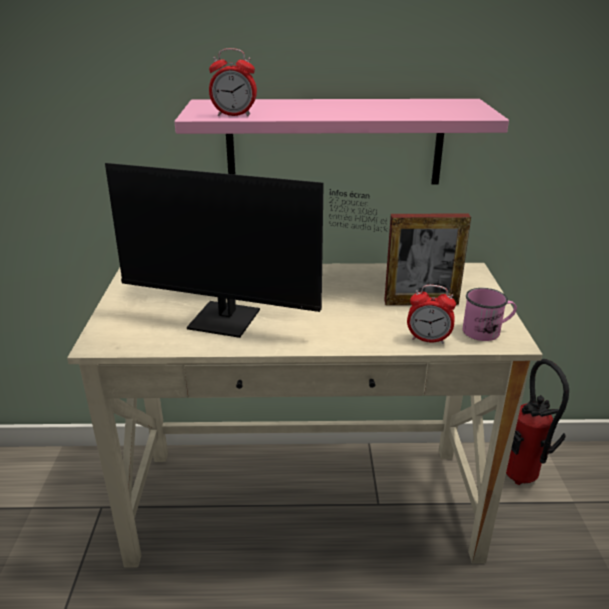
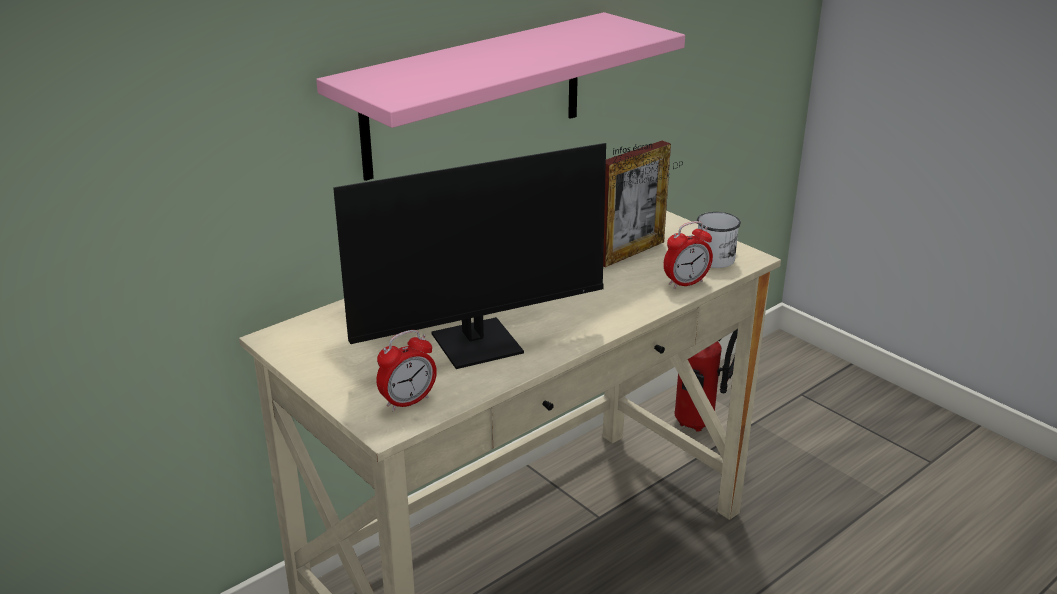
camera: 40 degrees left, 0 degrees up
(234, 115) = (437, 89): alarm clock -> alarm clock (408, 401)
(487, 331) = (718, 257): pink mug -> white mug

